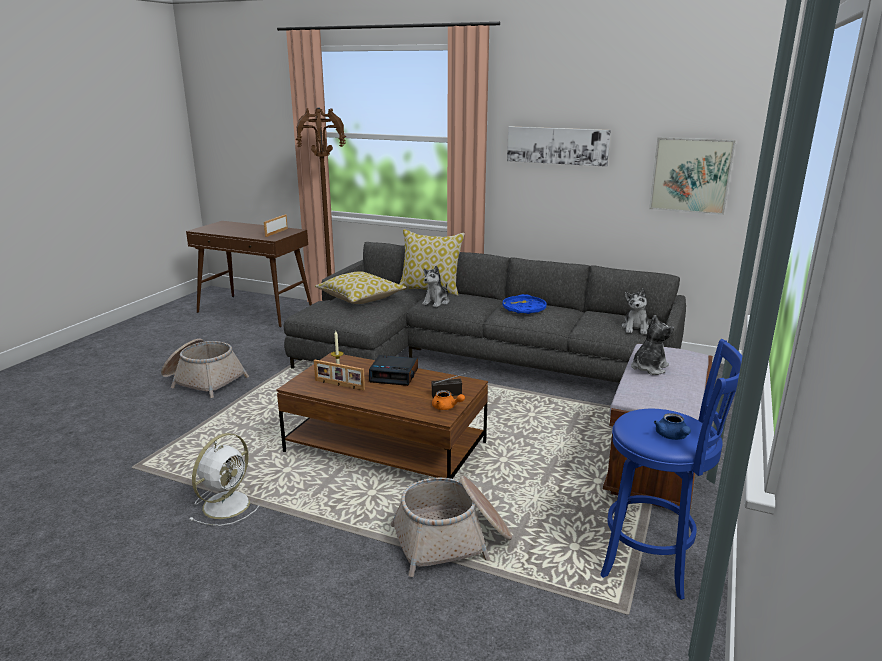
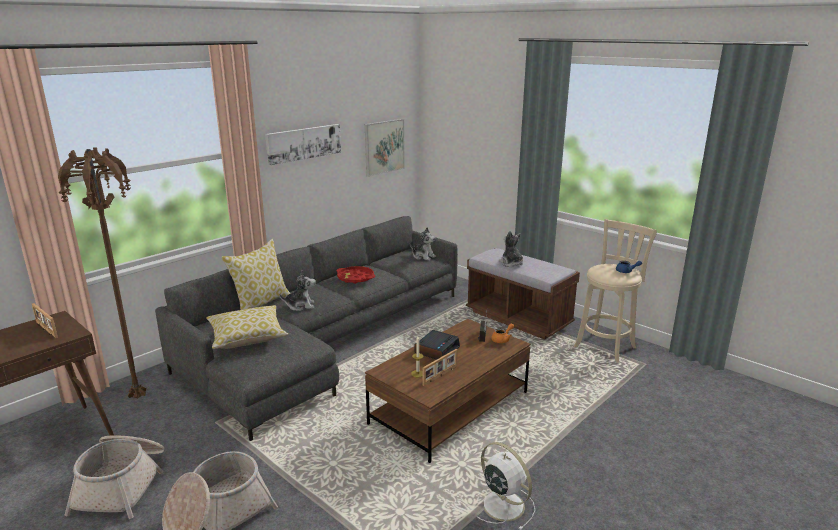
camera: 70 degrees left, 0 degrees up
(436, 302) = (300, 306): plush toy -> plush toy turned 60 degrees counterclockwise
(452, 540) = (576, 402): basket -> basket (123, 484)
(524, 309) = (355, 278): blue tray -> red tray
(652, 561) = (606, 346): blue stool -> beige stool

